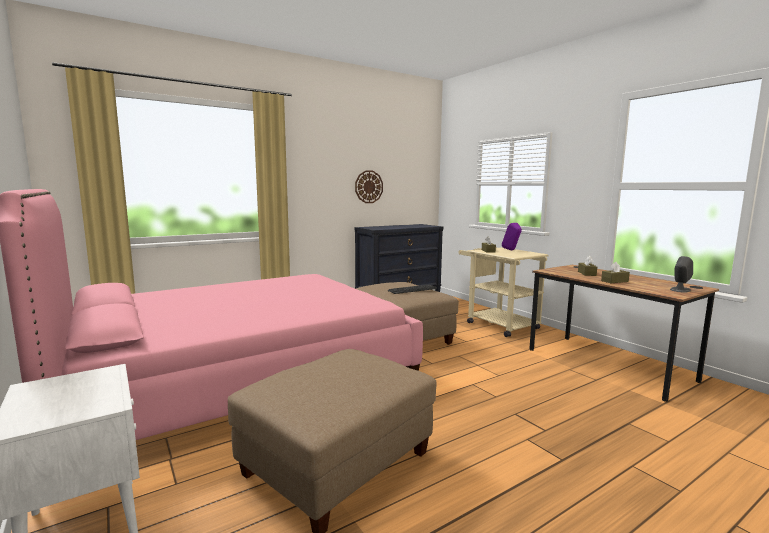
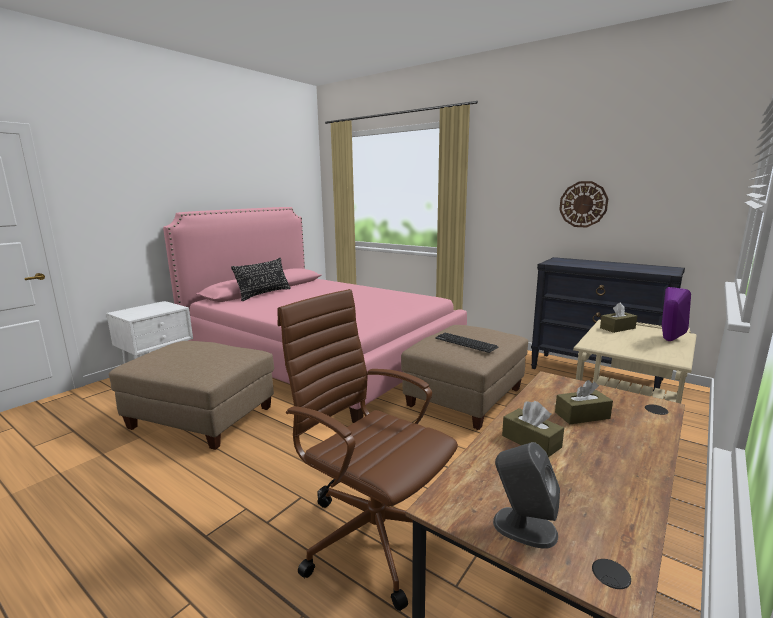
camera: 70 degrees right, 5 degrees up
(144, 321) = (264, 294): none -> black pillow
(557, 394) = (372, 534): none -> brown office chair

